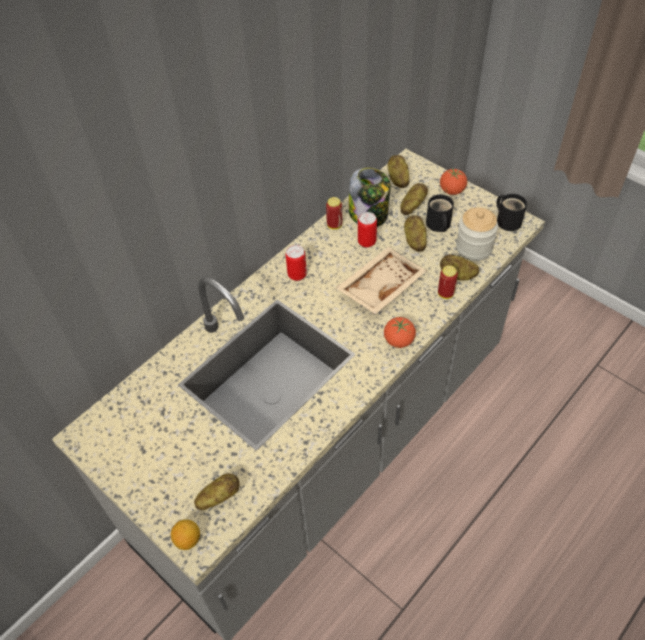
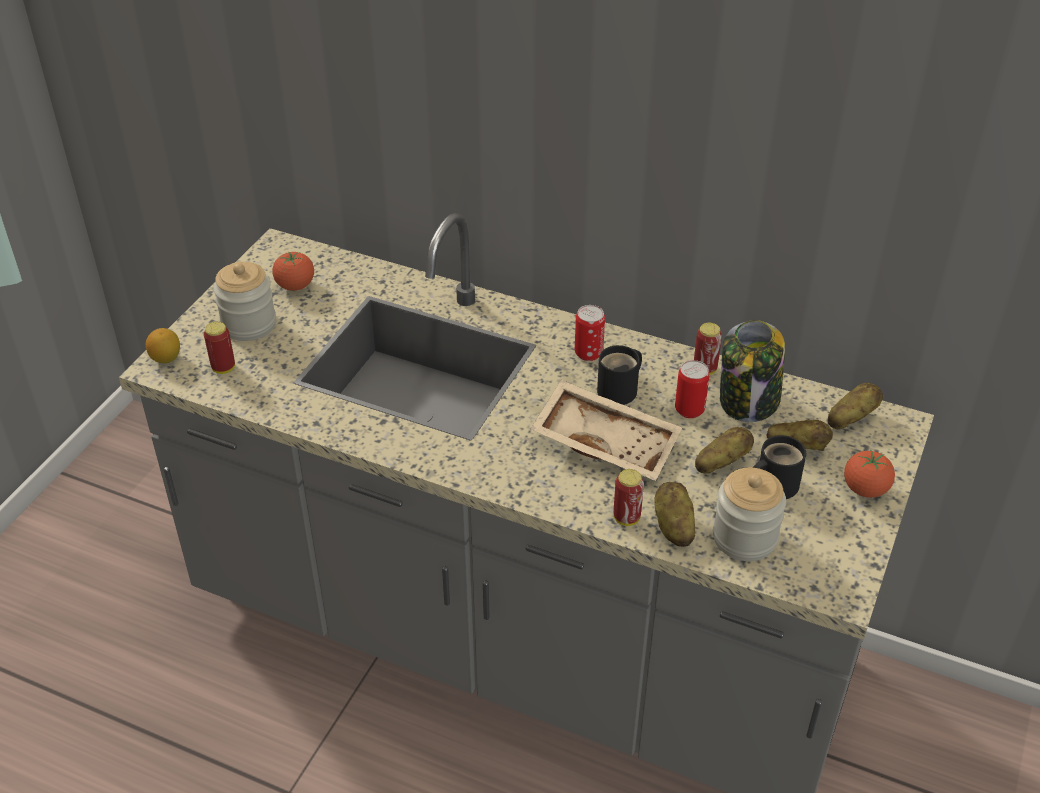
camera: 70 degrees right, 10 degrees down
(173, 471) = (249, 324): none -> jar
(218, 497) = (223, 368): potato -> can
(399, 341) = (512, 480): tomato -> tomato (295, 286)
(508, 220) = (837, 574): black mug -> black mug (621, 390)

